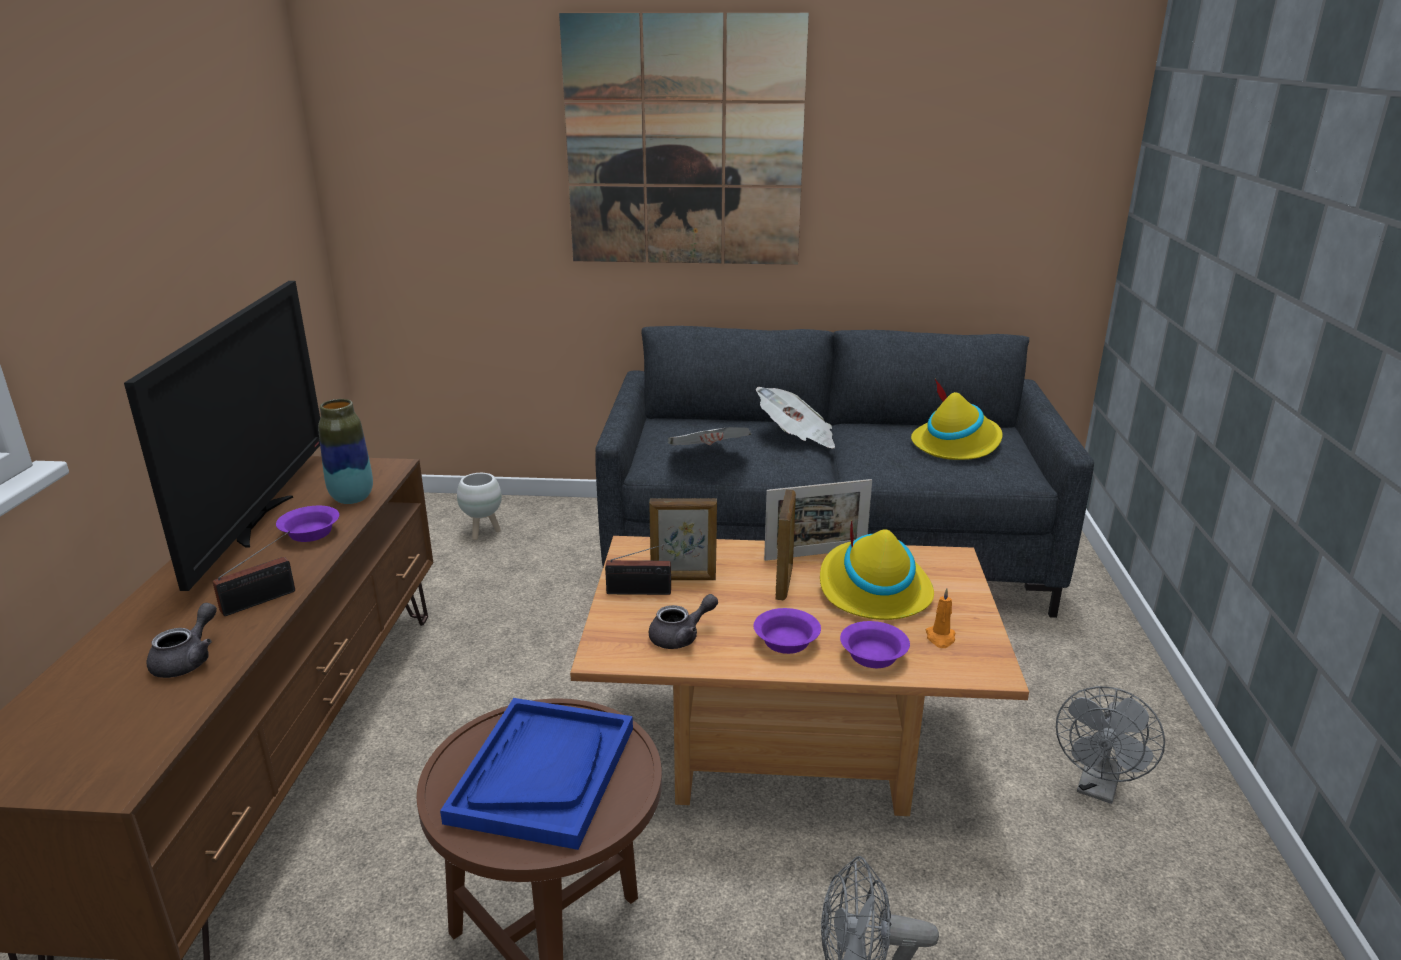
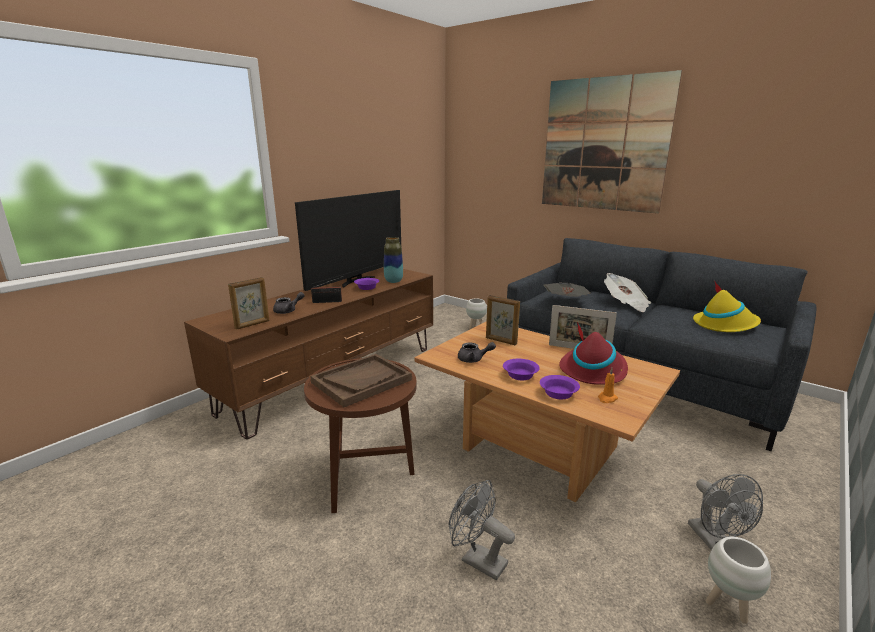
camera: 35 degrees right, 5 degrees down
(543, 773) = (361, 381): blue tray -> brown tray
(642, 592) = (477, 340): radio -> none
(784, 582) = (548, 355): picture frame -> picture frame (253, 324)
(872, 589) = (593, 370): yellow hat -> red hat
(1098, 788) = (715, 542): grey fan -> grey fan turned 75 degrees counterclockwise
(1170, 872) = (728, 606): none -> white planter

